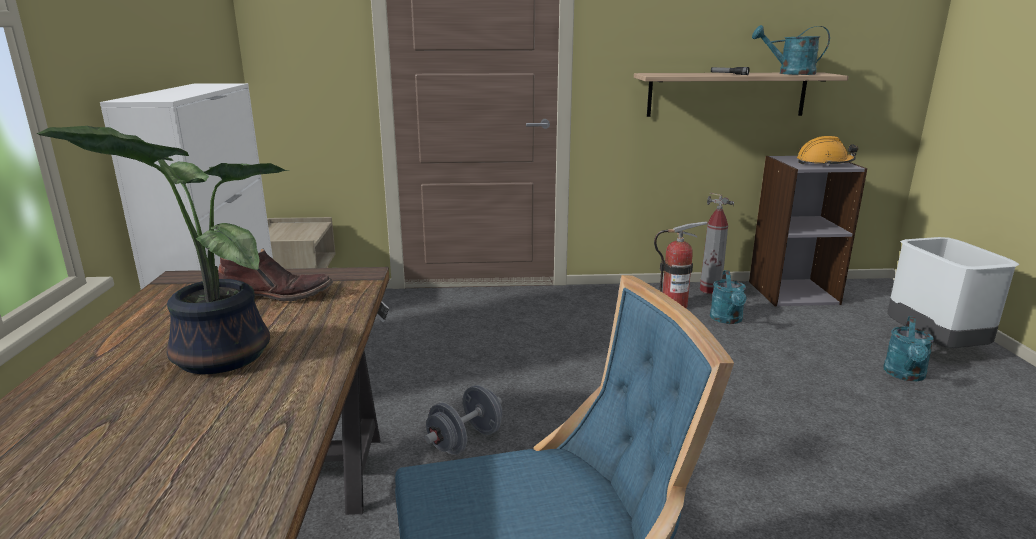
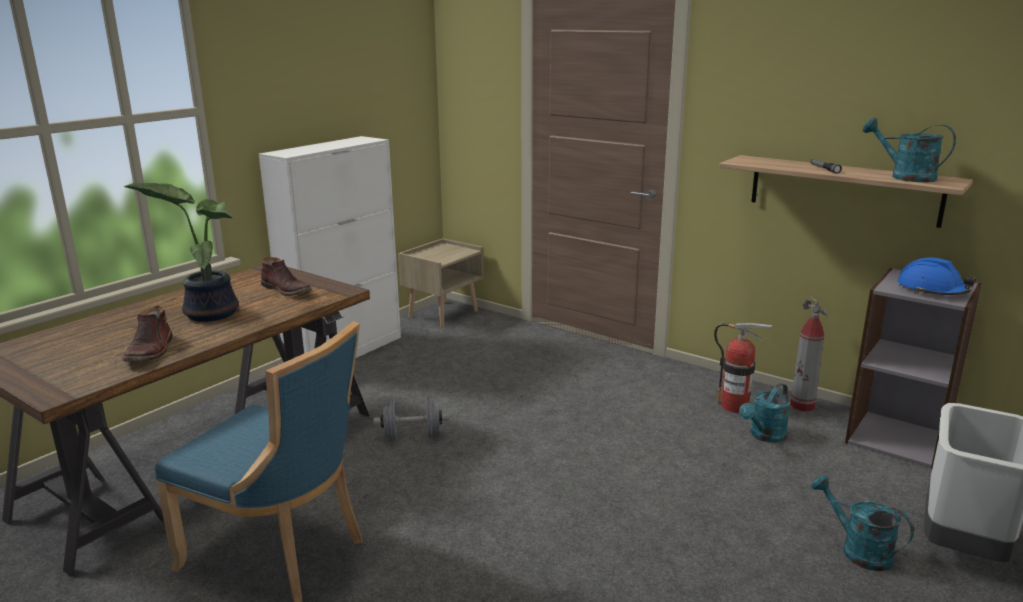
camera: 40 degrees right, 0 degrees up
(235, 444) = (151, 351): none -> brown boot
(824, 163) = (932, 290): orange hard hat -> blue hard hat
(905, 375) = (858, 550): turquoise watering can -> turquoise watering can turned 75 degrees clockwise

